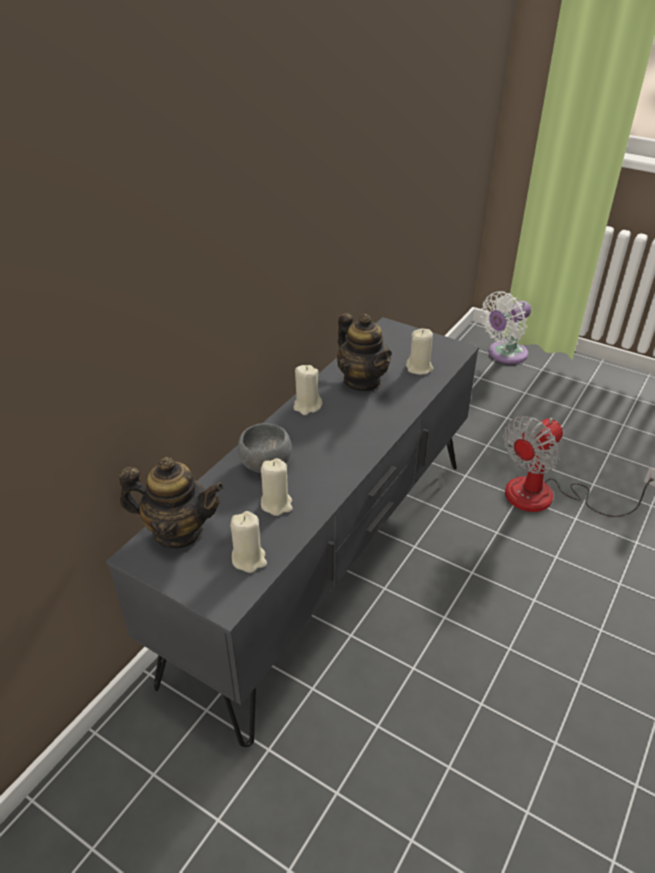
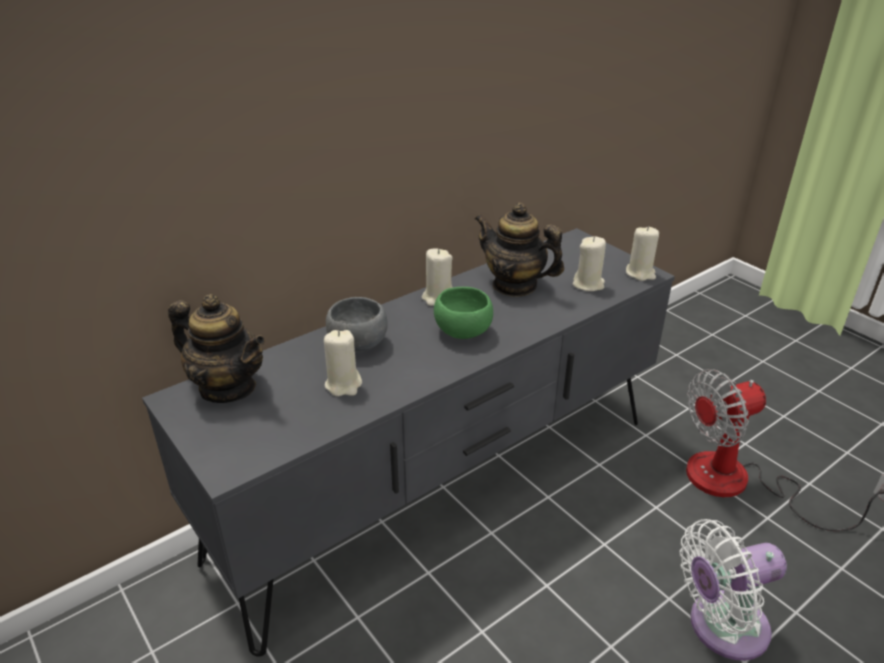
camera: 20 degrees right, 5 degrees down
(249, 559) = (279, 431): beige candle -> beige candle (640, 273)
(345, 434) = (462, 332): none -> green bowl
(362, 381) = (515, 285): teapot -> teapot turned 135 degrees clockwise
(504, 354) = (754, 315): white fan -> white fan (721, 627)

